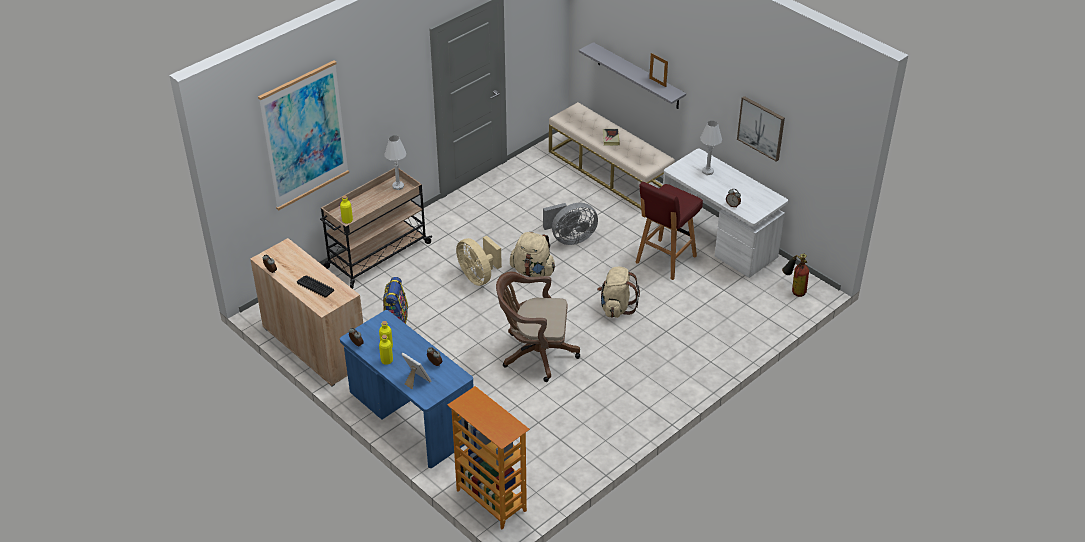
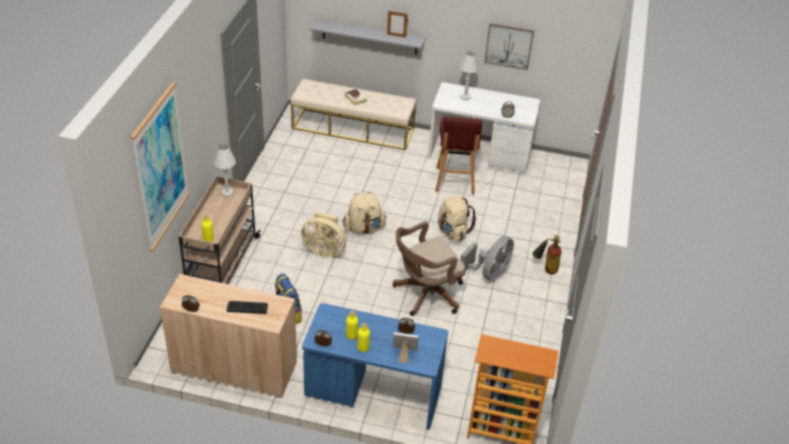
camera: 35 degrees left, 0 degrees up
(570, 238) = (370, 191): grey fan -> grey fan (489, 273)
(794, 289) = (561, 170): fire extinguisher -> fire extinguisher (545, 269)

